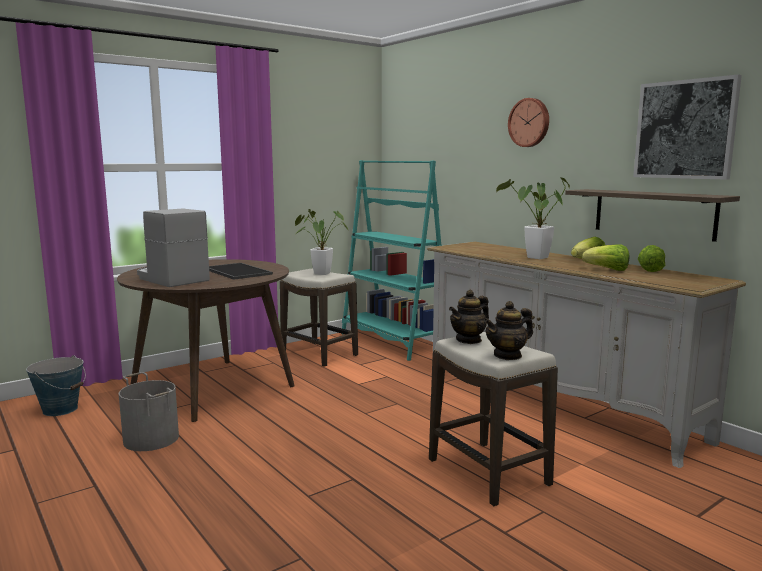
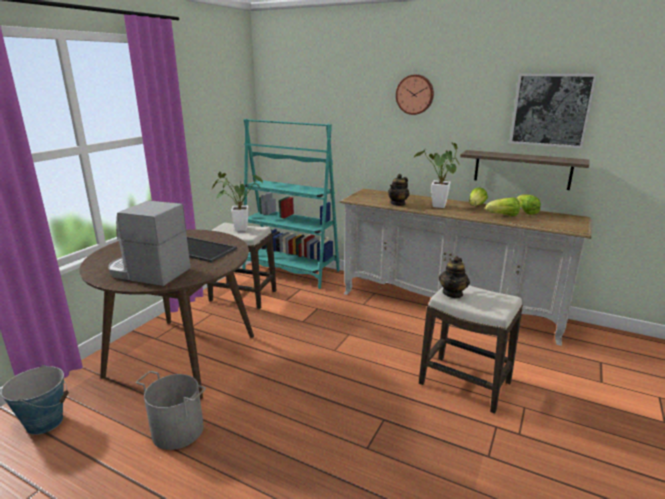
camera: 25 degrees left, 10 degrees up
(508, 355) = (498, 305): teapot -> teapot (398, 203)

